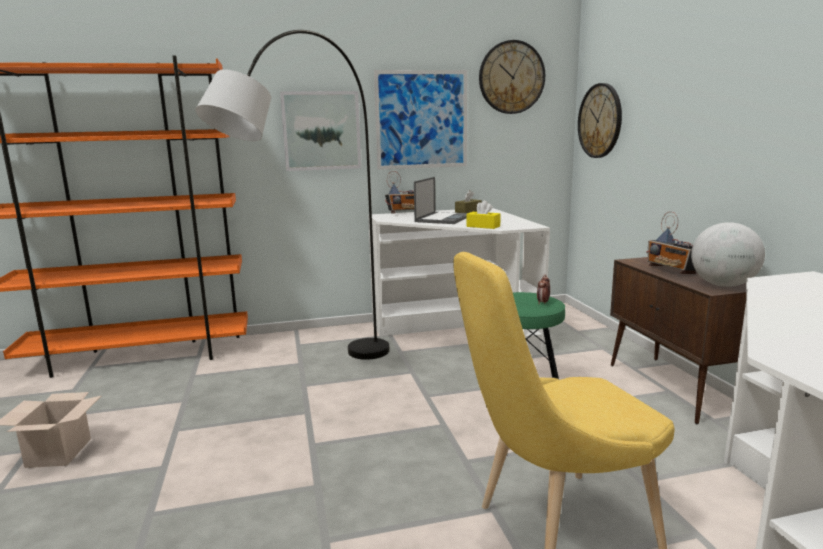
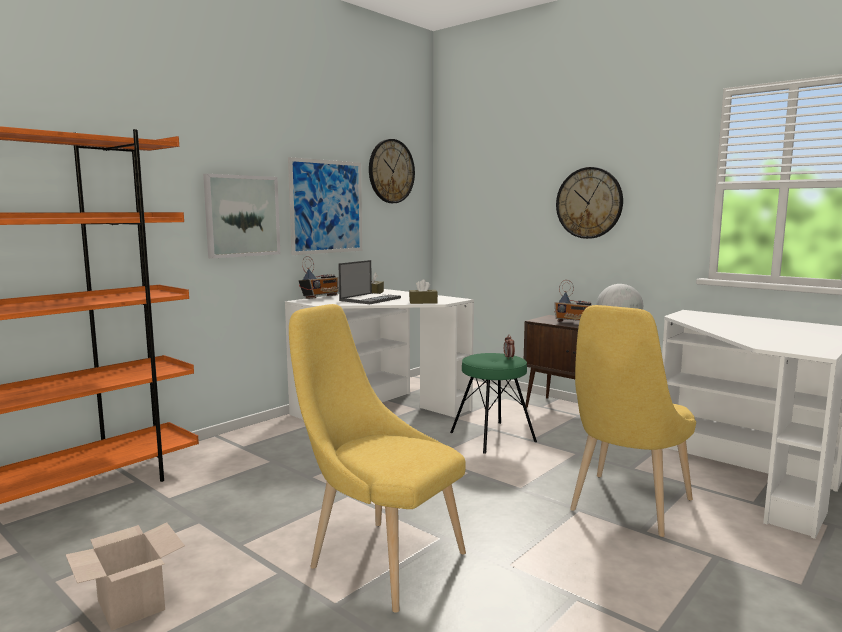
camera: 35 degrees left, 5 degrees down
(240, 484) = (379, 558): none -> yellow chair
(317, 381) = (316, 471): grey floor lamp -> none
(443, 218) = (370, 299): laptop -> laptop turned 45 degrees clockwise
(483, 226) = (423, 302): yellow tissue box -> brown tissue box
(600, 121) = (465, 211): wall clock -> wall clock (589, 203)

